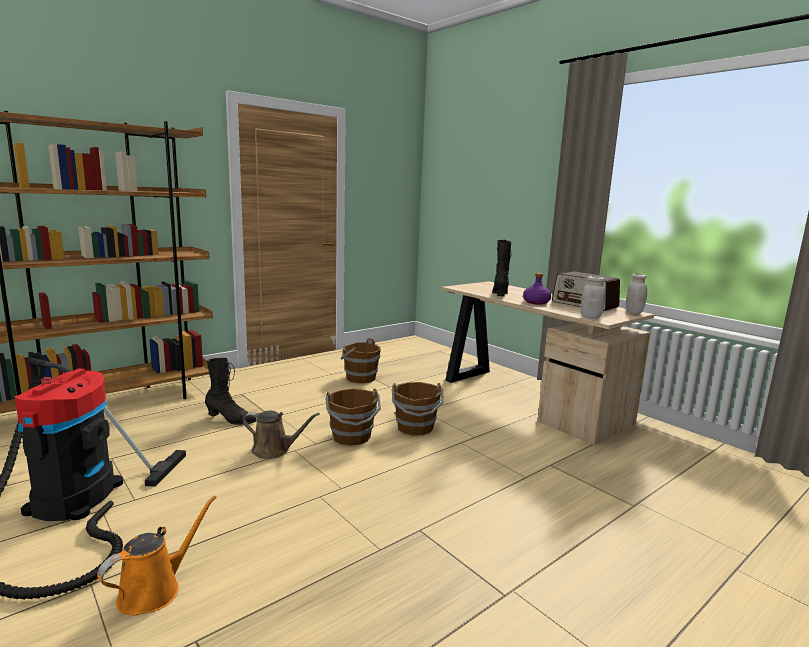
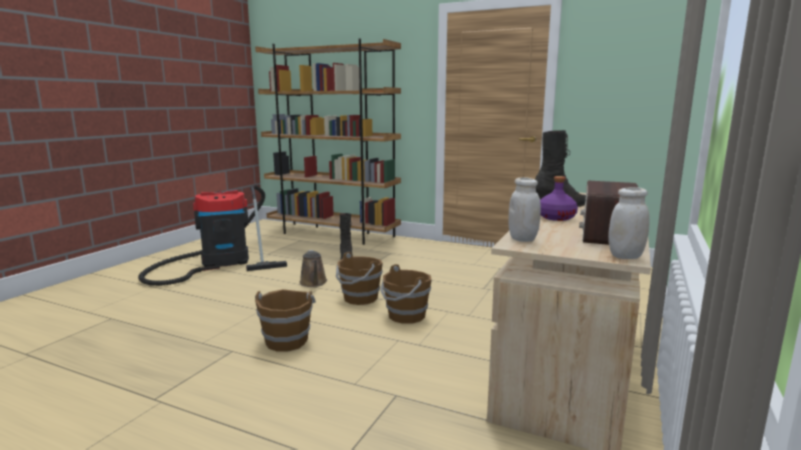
camera: 65 degrees right, 0 degrees up
(155, 590) = (150, 299): orange watering can -> none
(360, 378) = (483, 274): brown bucket -> brown bucket (286, 341)

